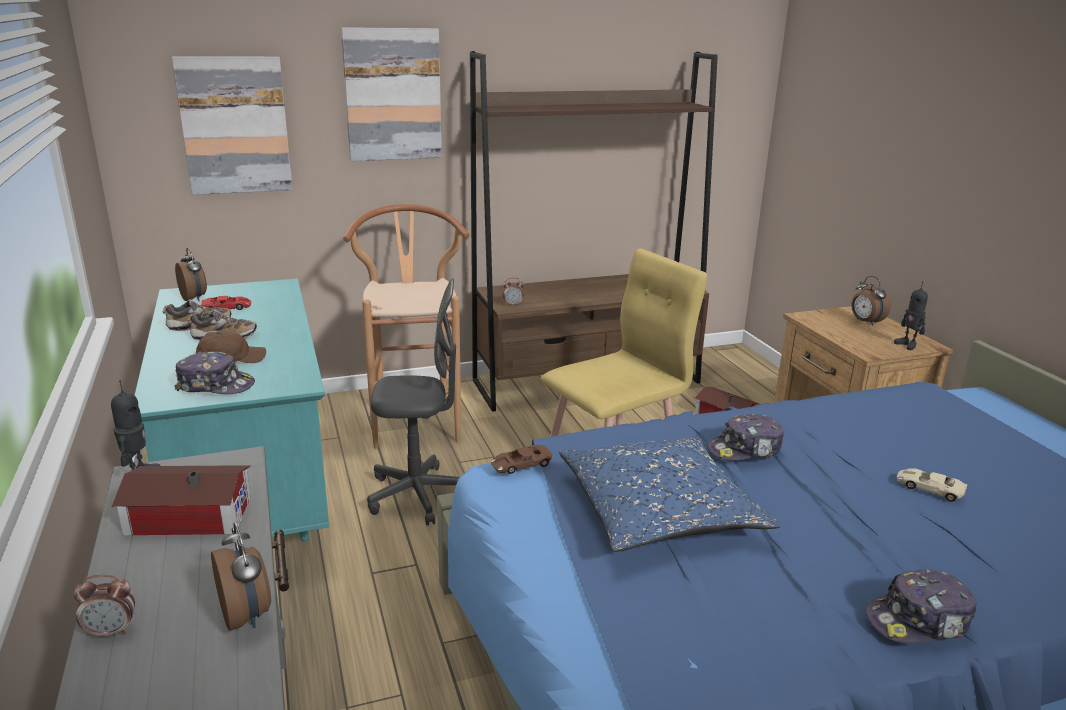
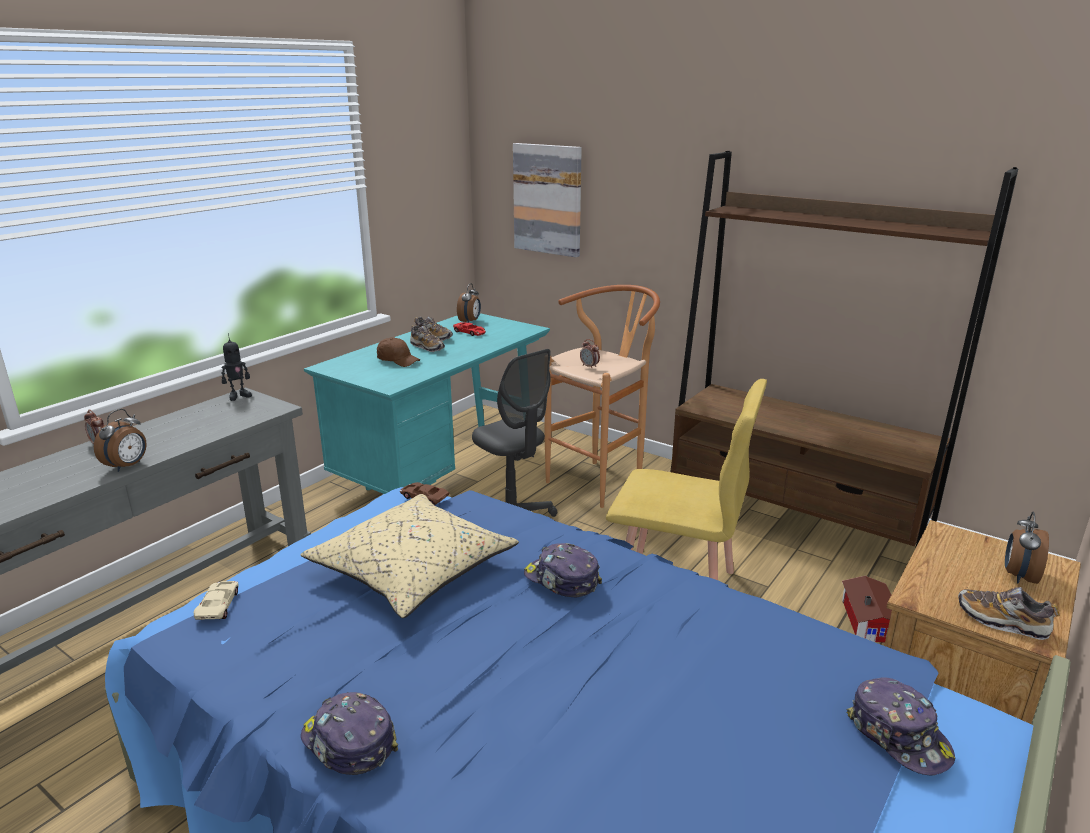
camera: 55 degrees right, 0 degrees up
(187, 515) = (210, 419): toy house -> none
(215, 385) = (361, 370): cap -> cap (899, 736)
(392, 95) = (662, 187): picture -> none
(513, 305) = (704, 407): alarm clock -> alarm clock (589, 366)
(659, 512) = (414, 571): blue pillow -> beige pillow
(907, 345) = (1002, 622): toy robot -> shoe
(929, 488) = (622, 711): beige toy car -> beige toy car (219, 604)

